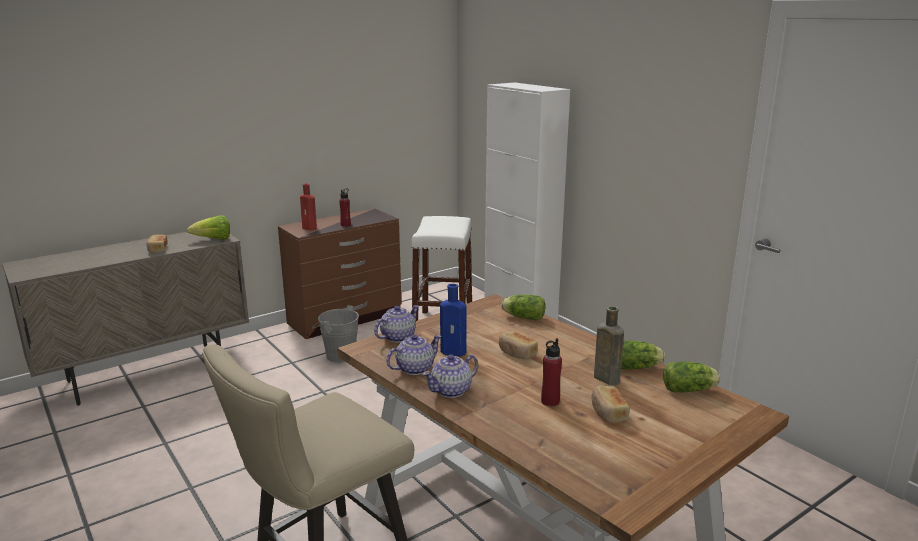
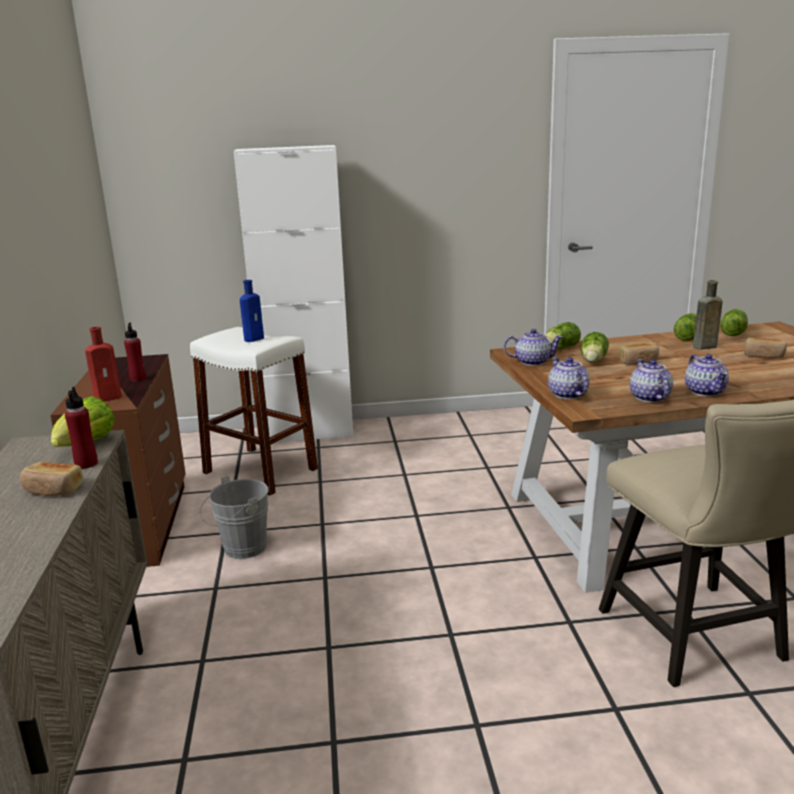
camera: 60 degrees left, 0 degrees up
(455, 352) = (621, 380): blue bottle -> blue bottle (255, 338)
(472, 313) = (532, 362): none -> teapot
(499, 334) = (593, 361): none -> lettuce
(550, 401) = (738, 367): red bottle -> red bottle (86, 464)

